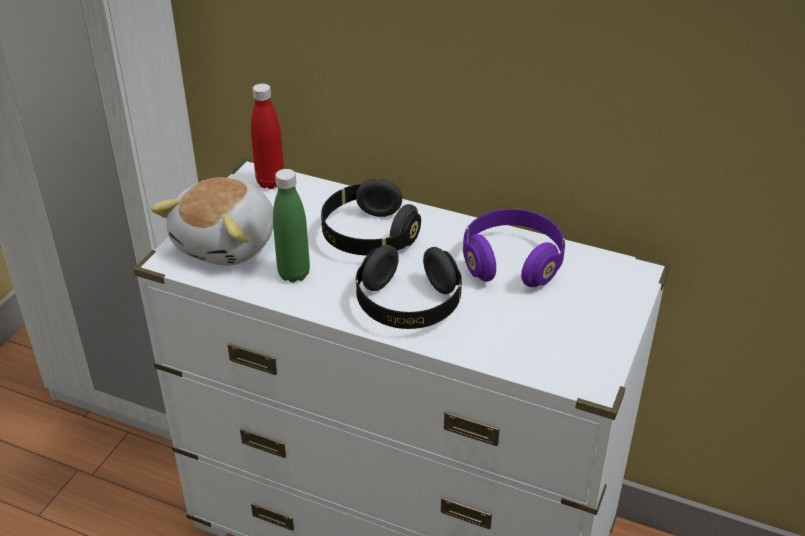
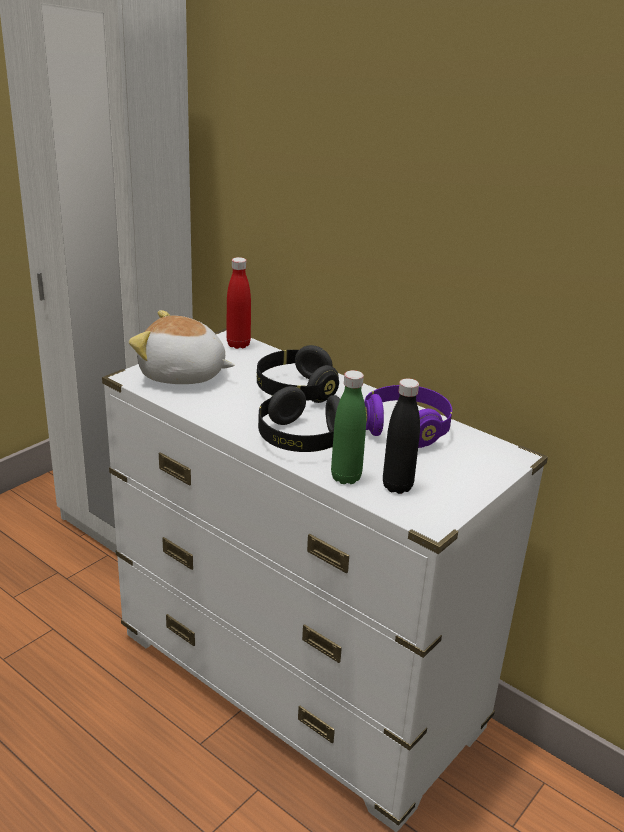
camera: 15 degrees right, 10 degrees down
(228, 243) = (182, 375): plush toy -> plush toy turned 60 degrees clockwise
(294, 274) = (221, 403): green bottle -> green bottle (346, 477)
(538, 344) = (397, 486): none -> black bottle

